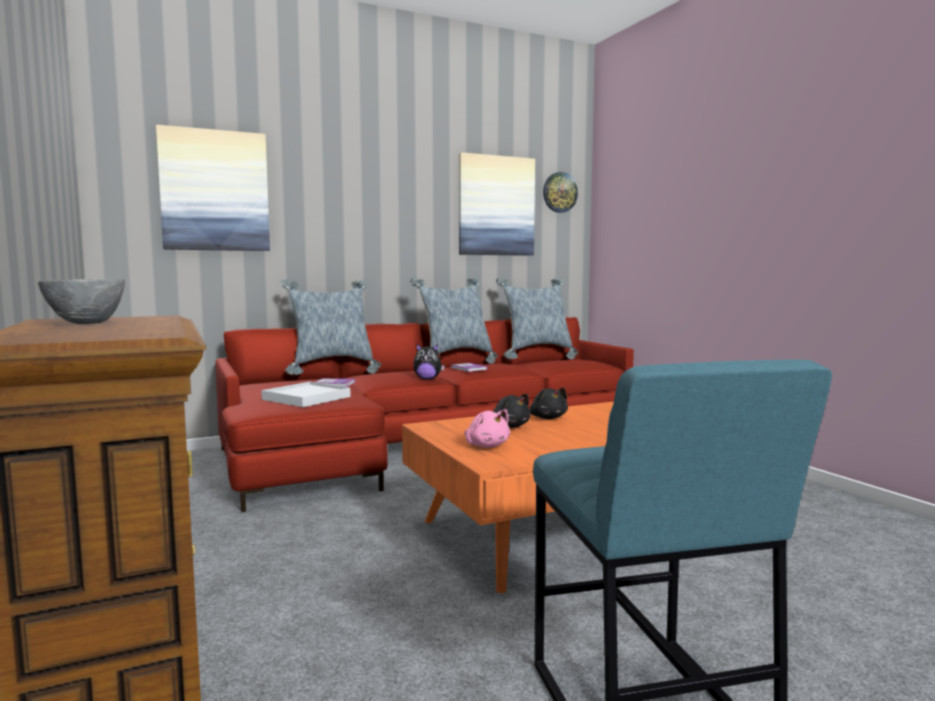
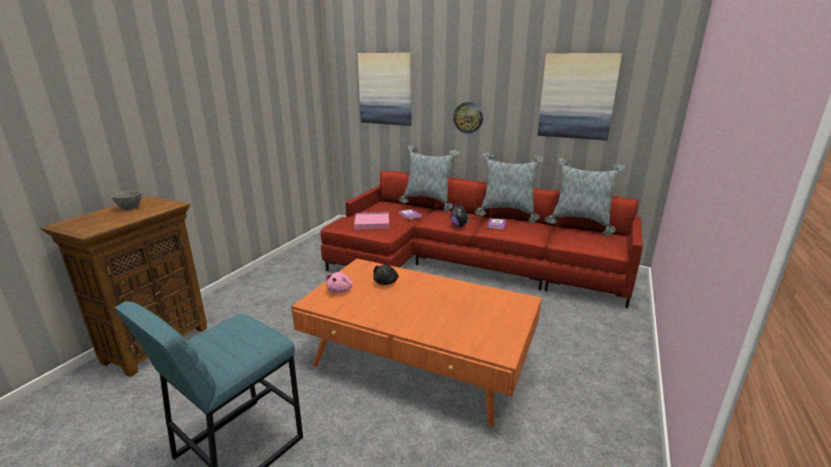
camera: 50 degrees right, 15 degrees up
(306, 398) = (372, 222): white tray -> pink tray
(547, 418) = (420, 285): black plush toy -> none
(559, 192) = (650, 83): wall clock -> wall clock (468, 117)

